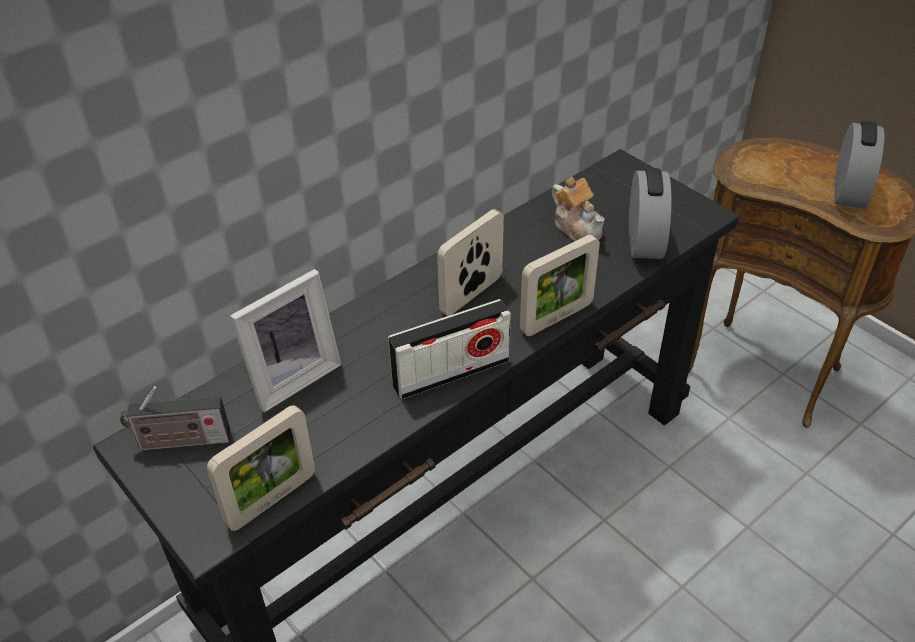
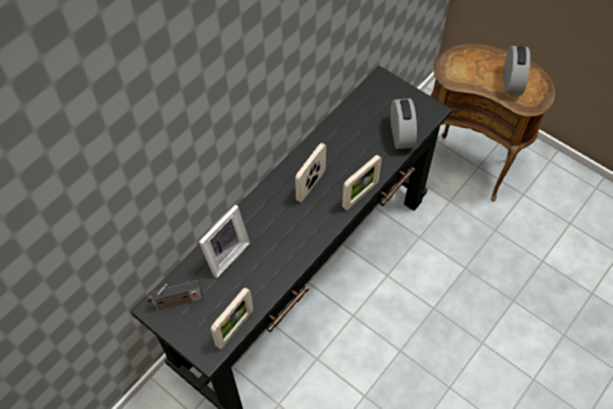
camera: 10 degrees left, 15 degrees up
(451, 372) = (310, 239): radio -> none
(577, 228) = (362, 130): teapot -> none

